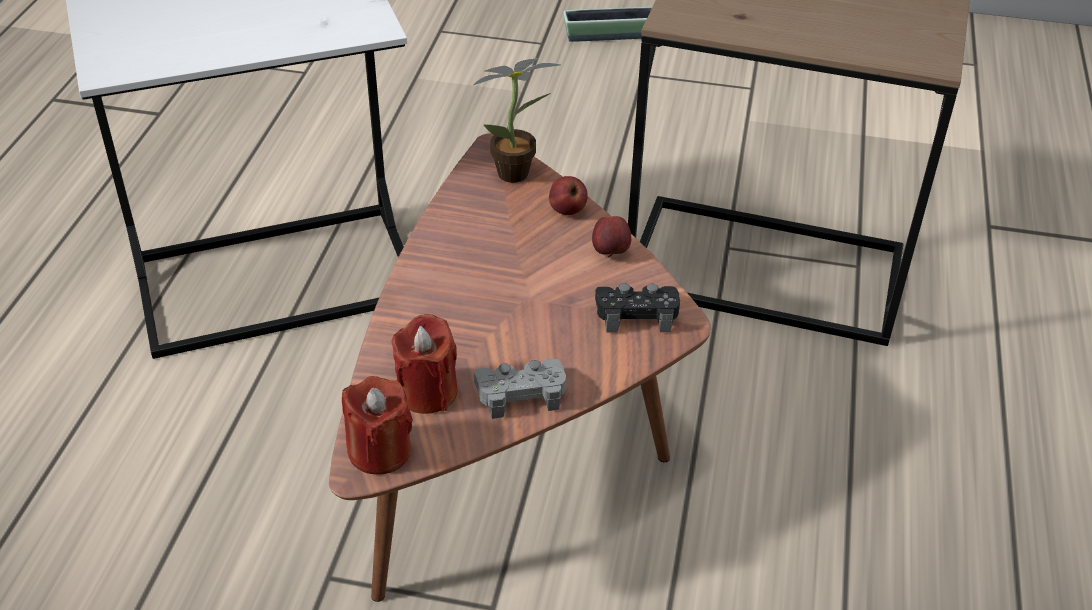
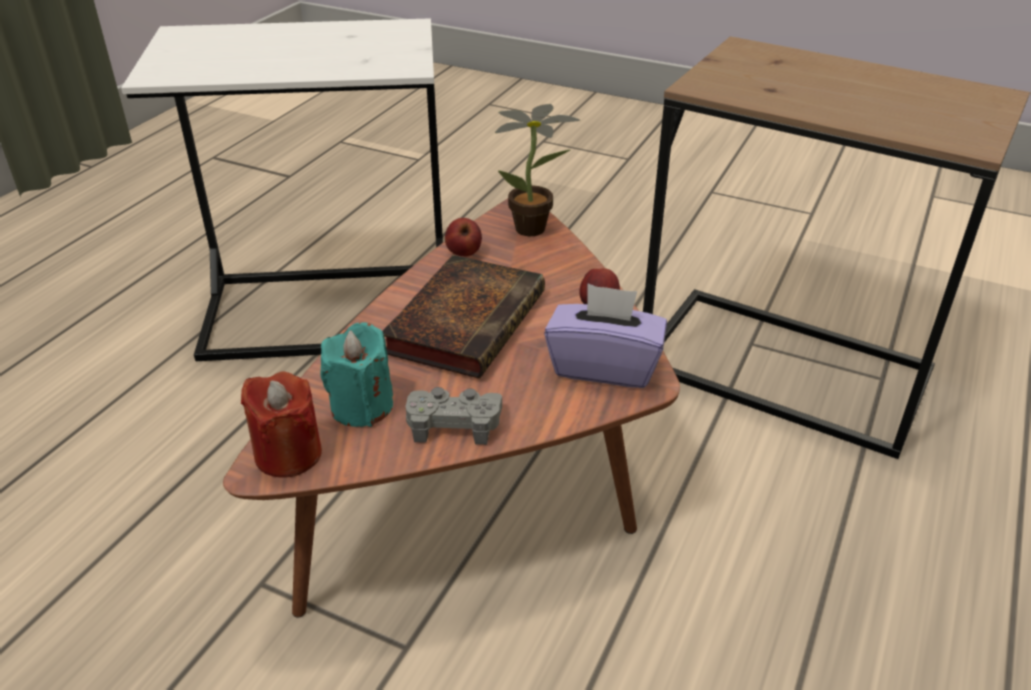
camera: 15 degrees right, 5 degrees down
(427, 392) = (362, 406): red candle -> turquoise candle
(490, 287) = (466, 321): none -> book
(567, 210) = (569, 265): apple -> apple (463, 253)
(610, 36) = (691, 159): planter -> none
(636, 314) = (604, 366): black game controller -> purple tissue box

